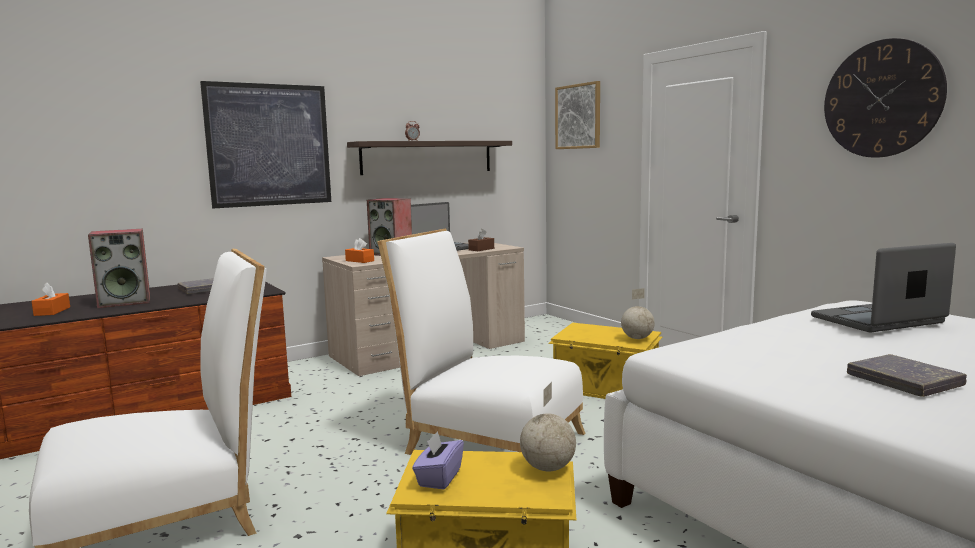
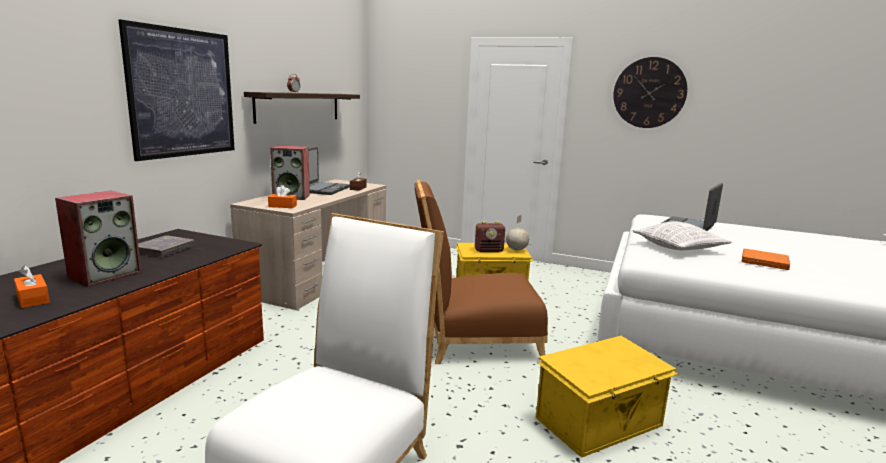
camera: 35 degrees left, 5 degrees up
(439, 478) = (587, 370): purple tissue box -> none
(486, 440) = (474, 340): white chair -> brown chair
(548, 468) = (628, 347): globe -> none
(578, 116) = (404, 77): picture -> none
(597, 335) = (489, 250): none -> radio
(780, 344) = (678, 248): none -> pillow
(904, 381) = (764, 262): grey book -> orange book

